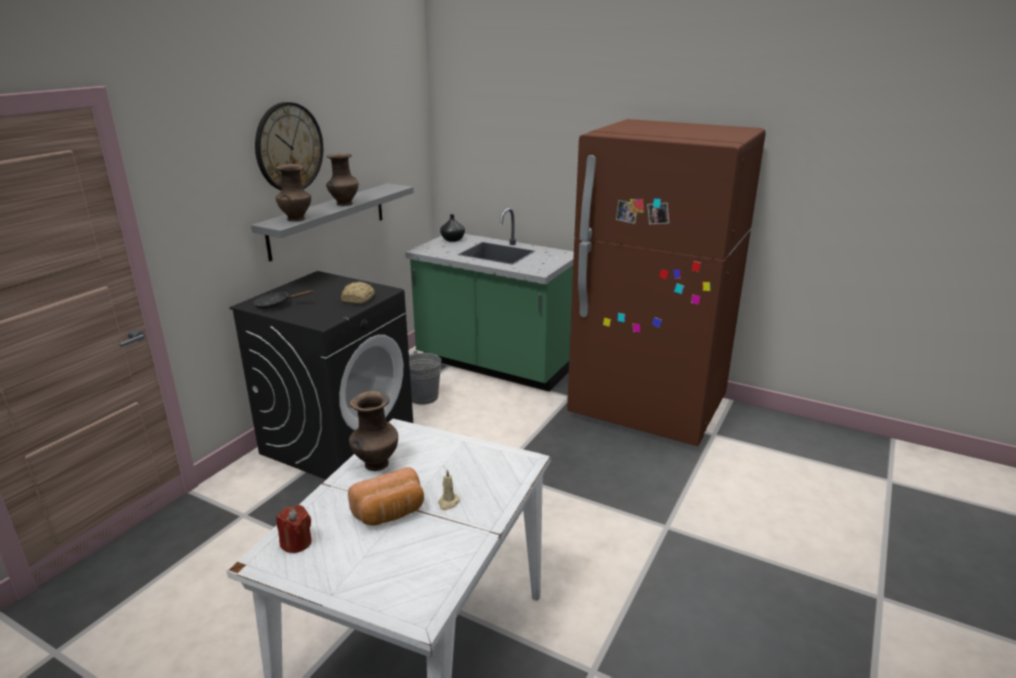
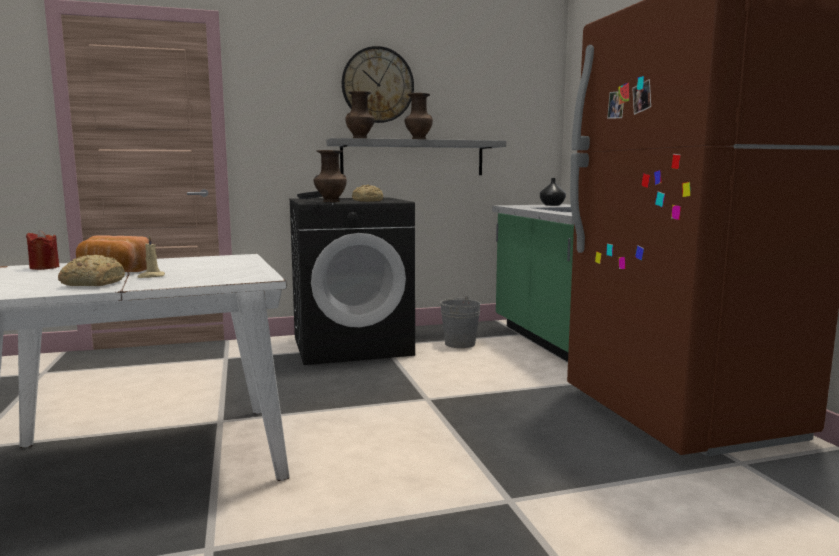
camera: 45 degrees right, 15 degrees down
(375, 464) = (179, 261): brown vase -> brown vase (330, 201)
(445, 539) = (92, 283): none -> bread

